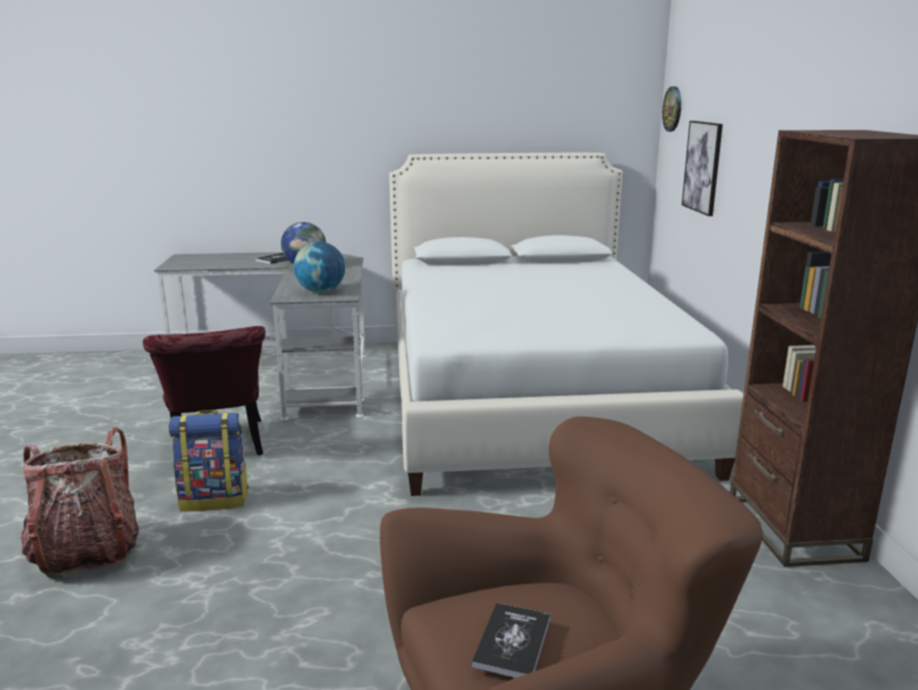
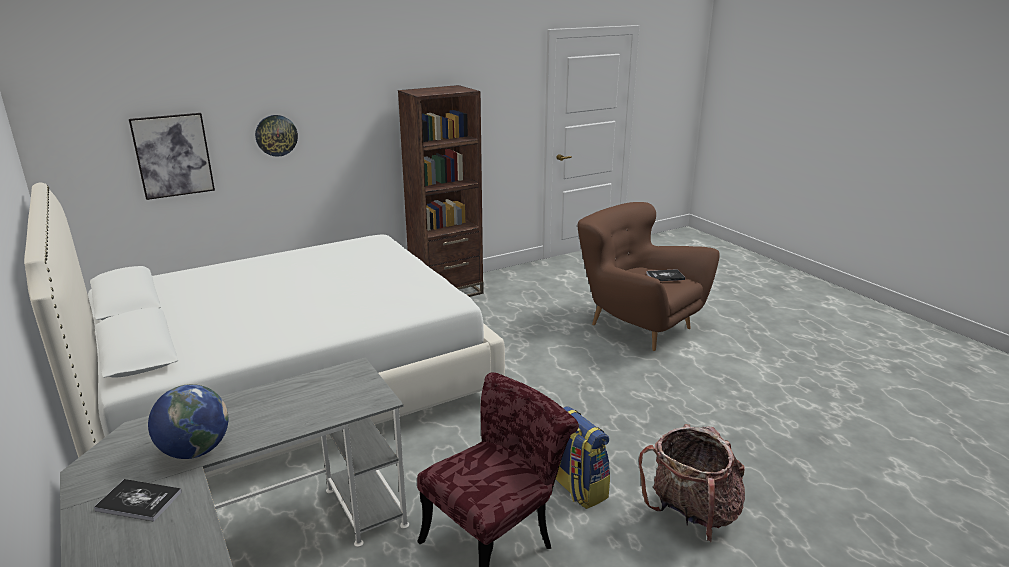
camera: 115 degrees left, 5 degrees up
(321, 291) = (342, 387): globe -> none
(673, 109) = (58, 115): wall clock -> wall clock (276, 135)

